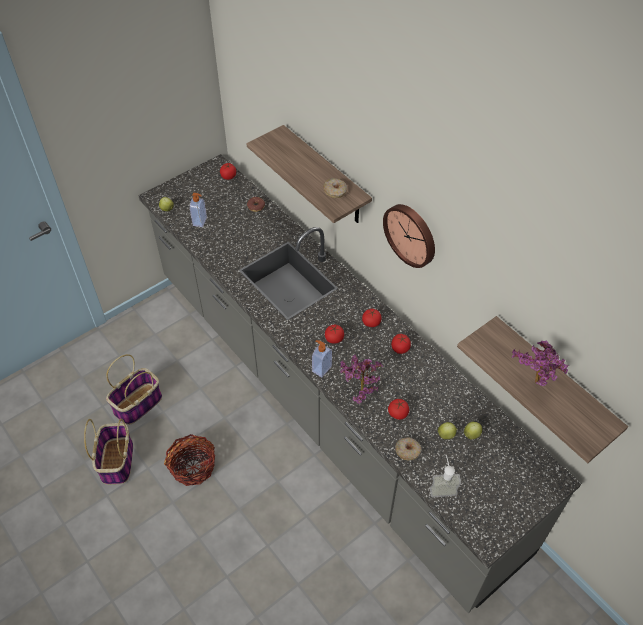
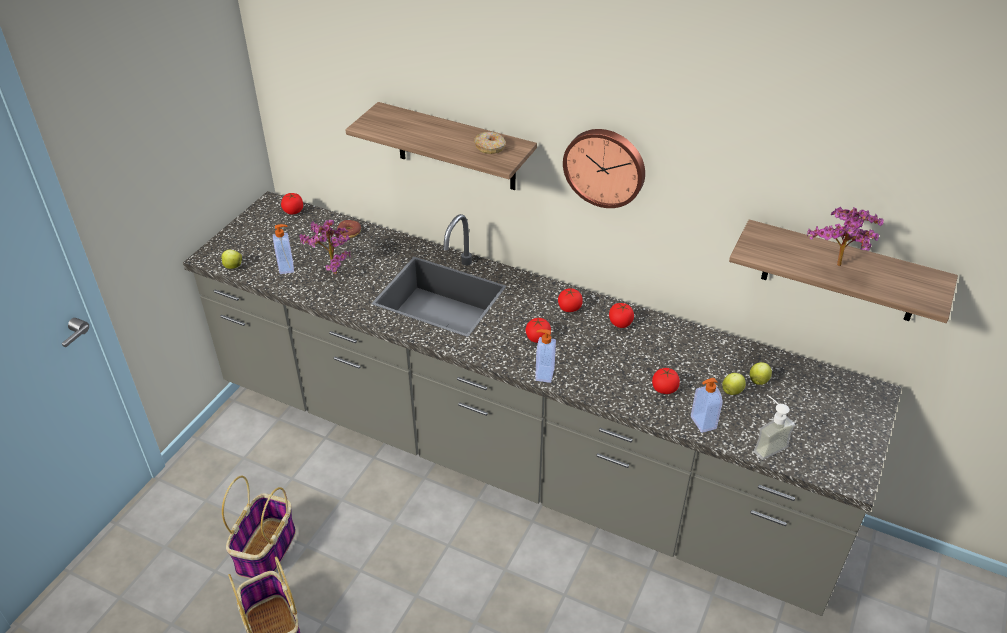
camera: 25 degrees left, 10 degrees down
(193, 466) = (385, 596): basket -> none
(359, 393) = (606, 383): potted plant -> potted plant (331, 271)
(407, 451) = (702, 423): donut -> soap dispenser

